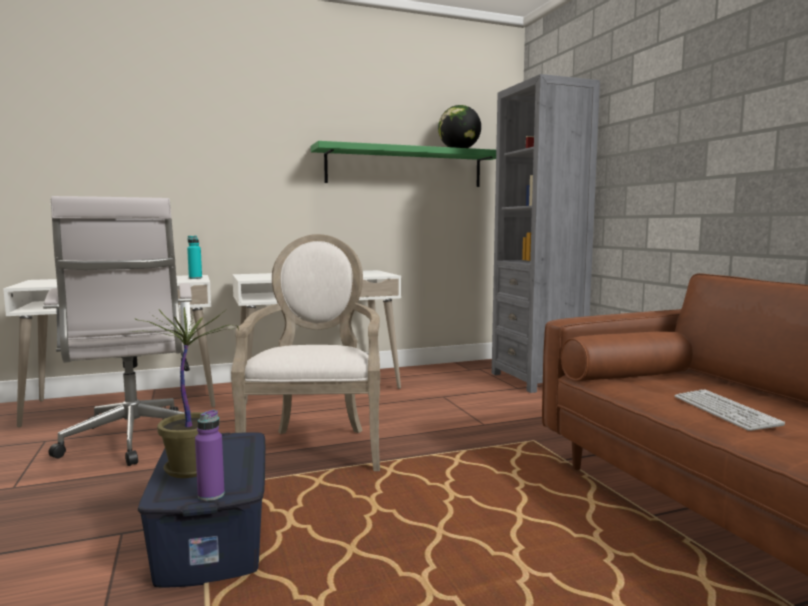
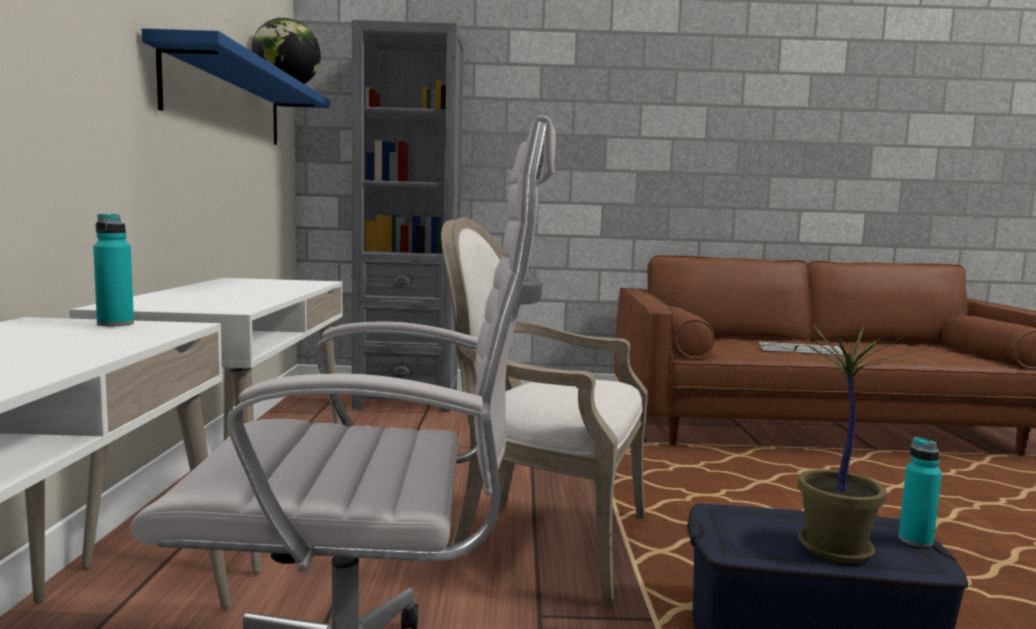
camera: 70 degrees left, 0 degrees up
(211, 495) = (915, 540): purple bottle -> turquoise bottle
(405, 167) = (227, 101): green shelf -> blue shelf

